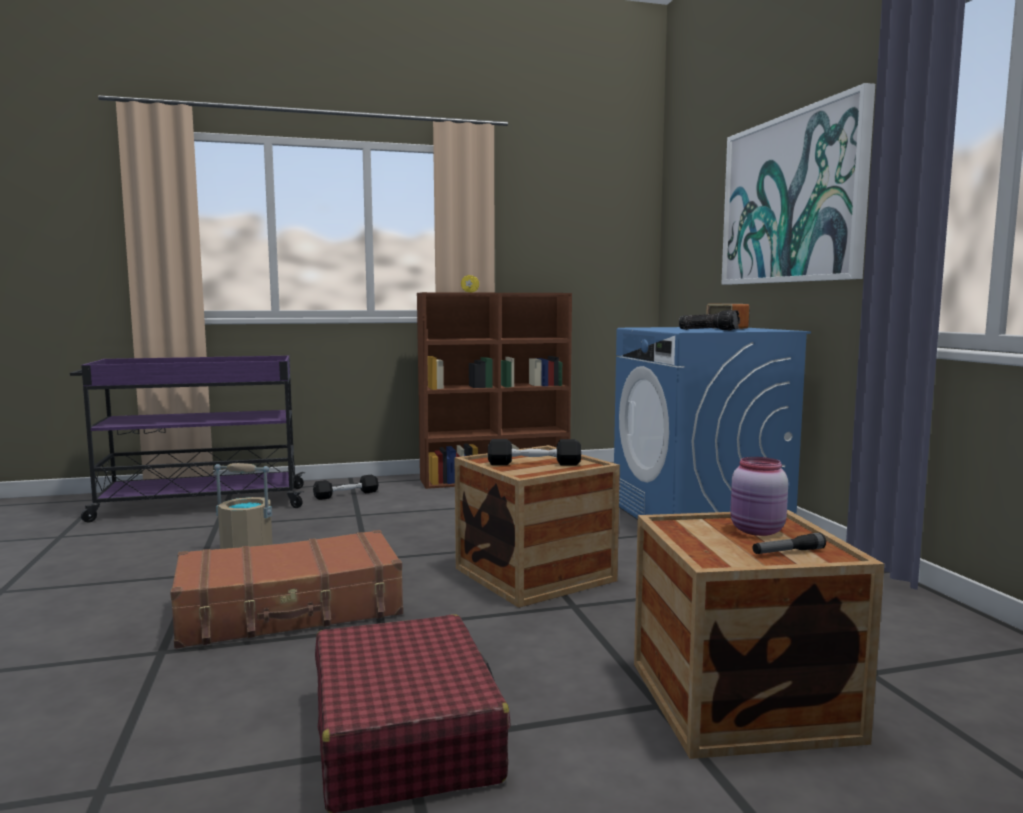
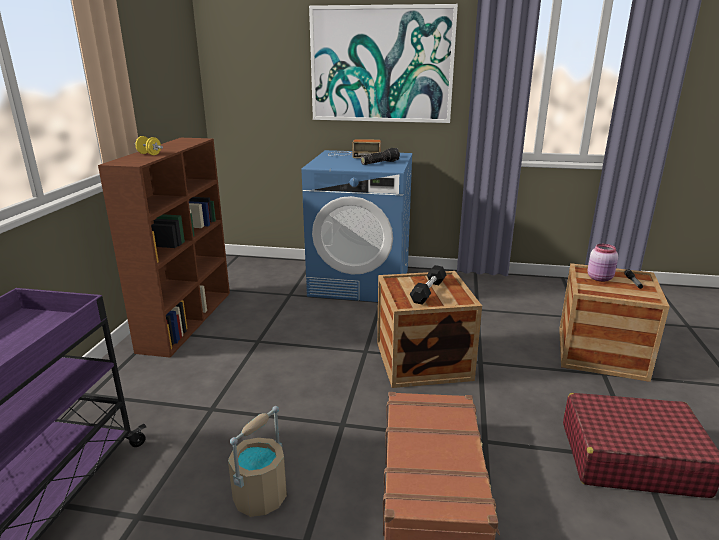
camera: 65 degrees left, 15 degrees up
(346, 494) = (130, 405): black dumbbell -> none

